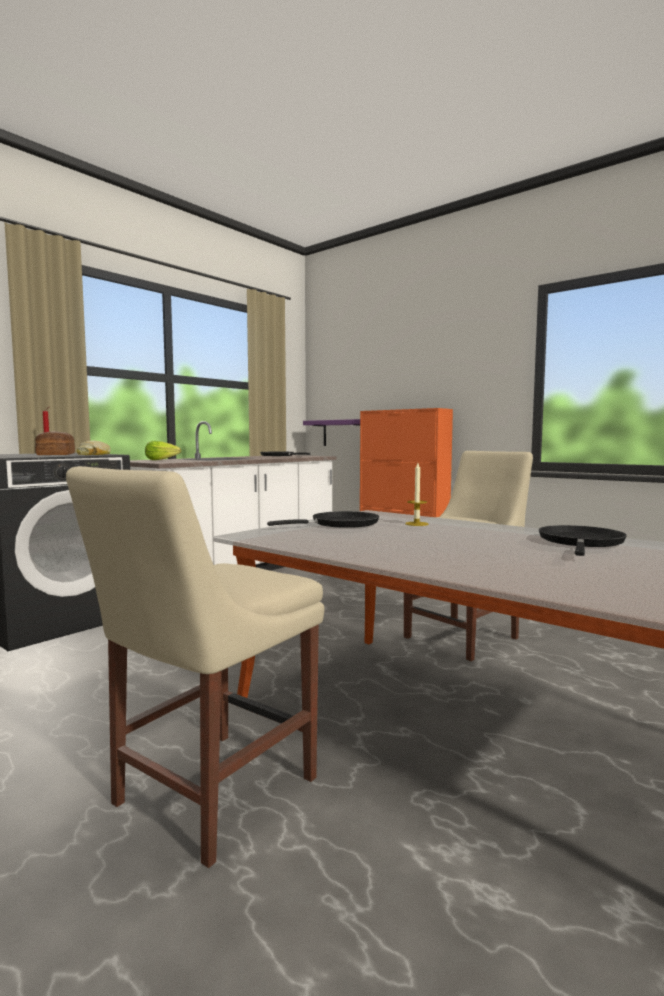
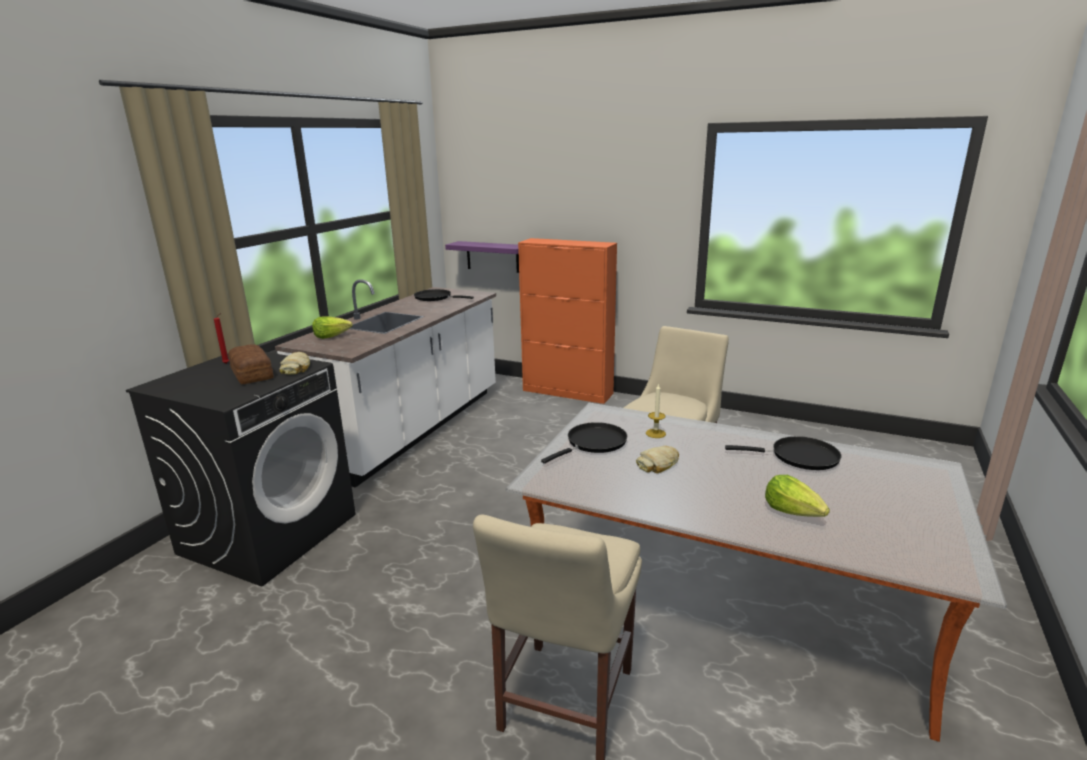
camera: 15 degrees left, 15 degrees up
(397, 536) = (659, 464): none -> bread
(535, 567) = (793, 511): none -> lettuce
(581, 542) = (799, 457): black frying pan -> black frying pan turned 90 degrees clockwise

